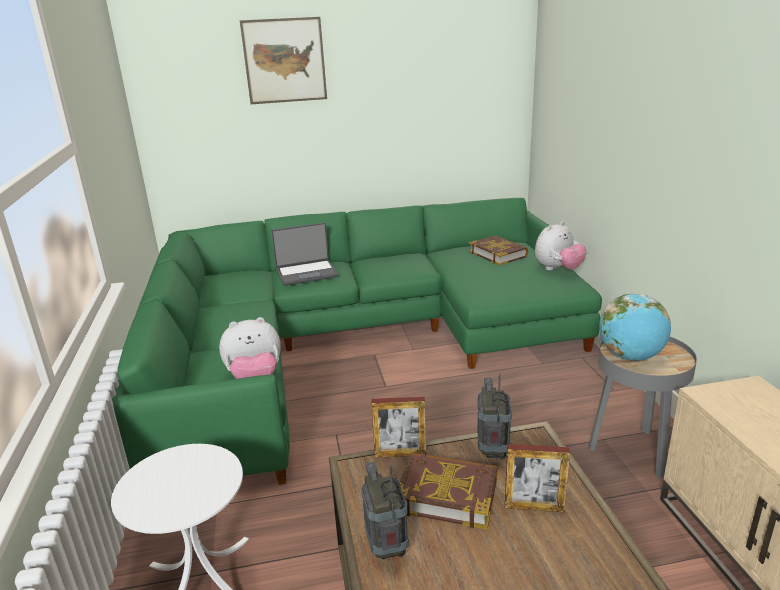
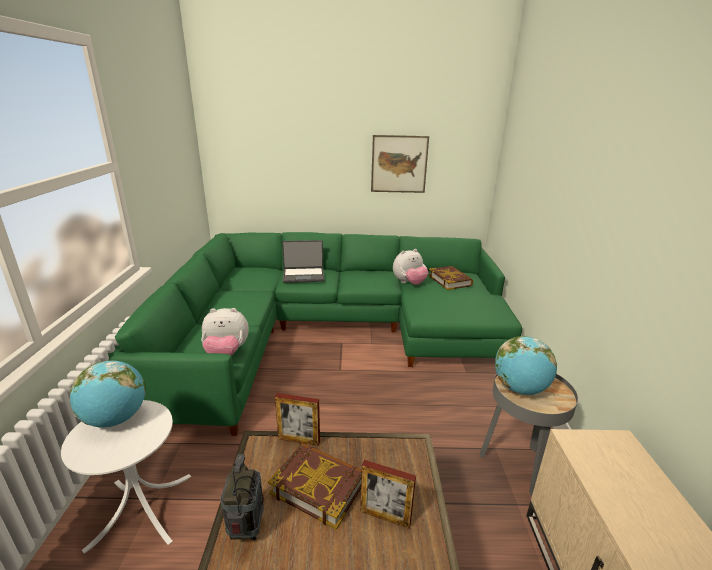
camera: 10 degrees right, 0 degrees up
(164, 470) = (116, 419): none -> globe
(284, 61) = (309, 119): picture -> picture (399, 164)
(493, 451) = (373, 453): radio -> none
(558, 269) = (493, 300): plush toy -> plush toy (409, 283)

